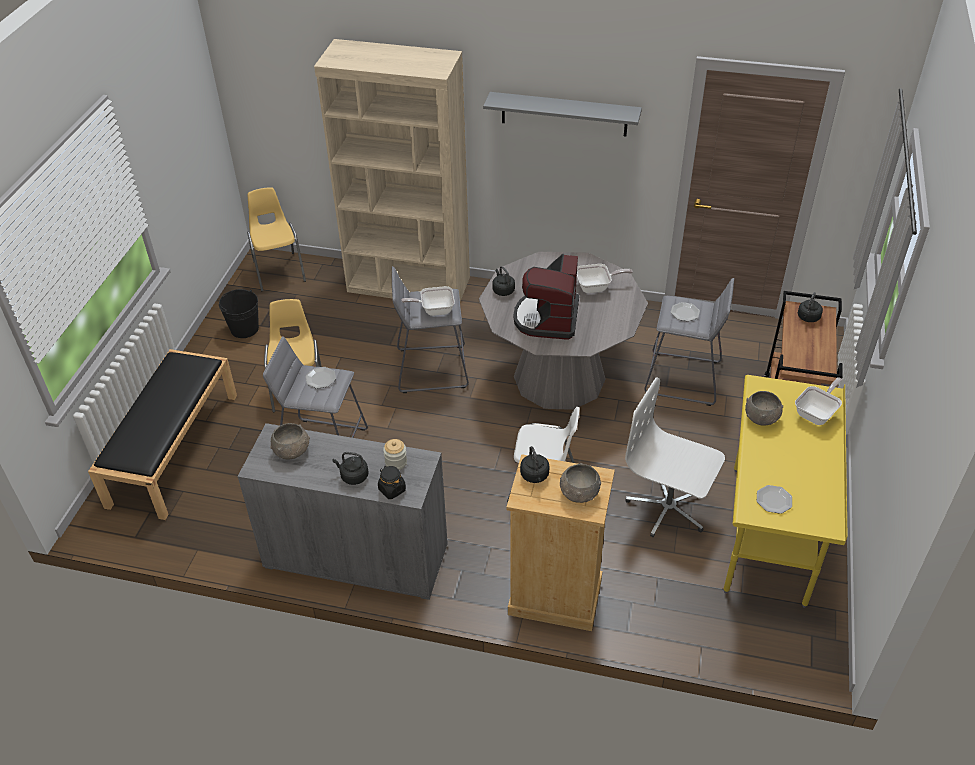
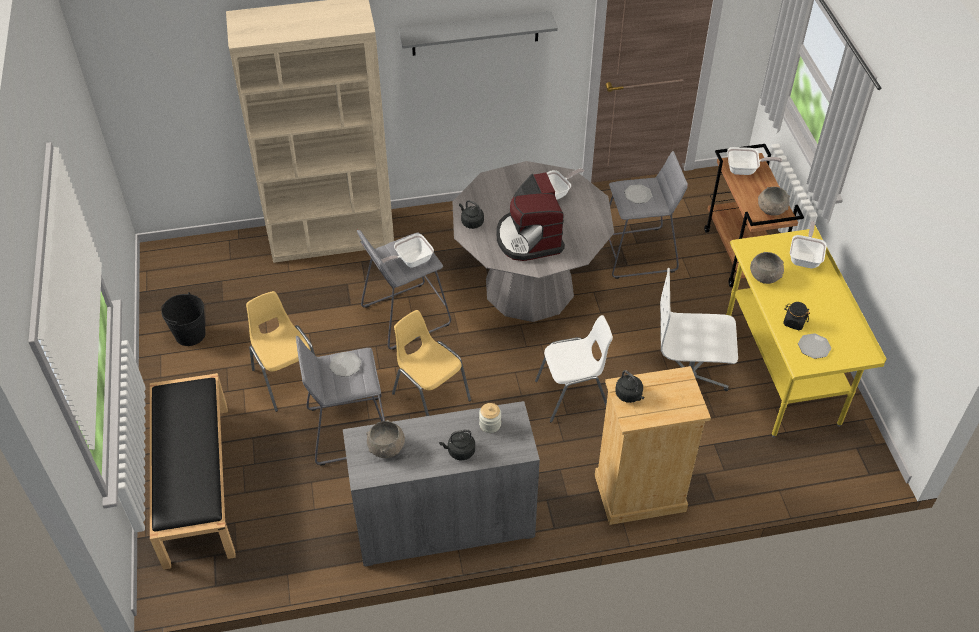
camera: 25 degrees left, 5 degrees up
(279, 271) = (187, 261): yellow chair -> yellow chair (430, 397)
(392, 489) = (503, 451): black jar -> black jar (793, 322)
(579, 493) = (674, 398): grey bowl -> grey bowl (771, 209)
(808, 318) = (745, 170): black kettle -> frying pan

